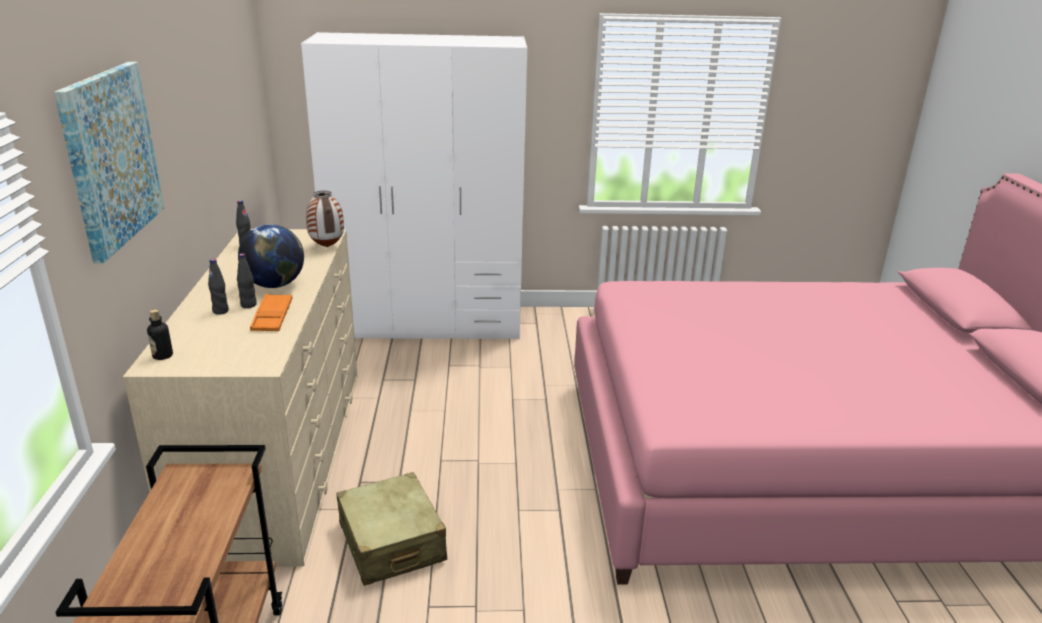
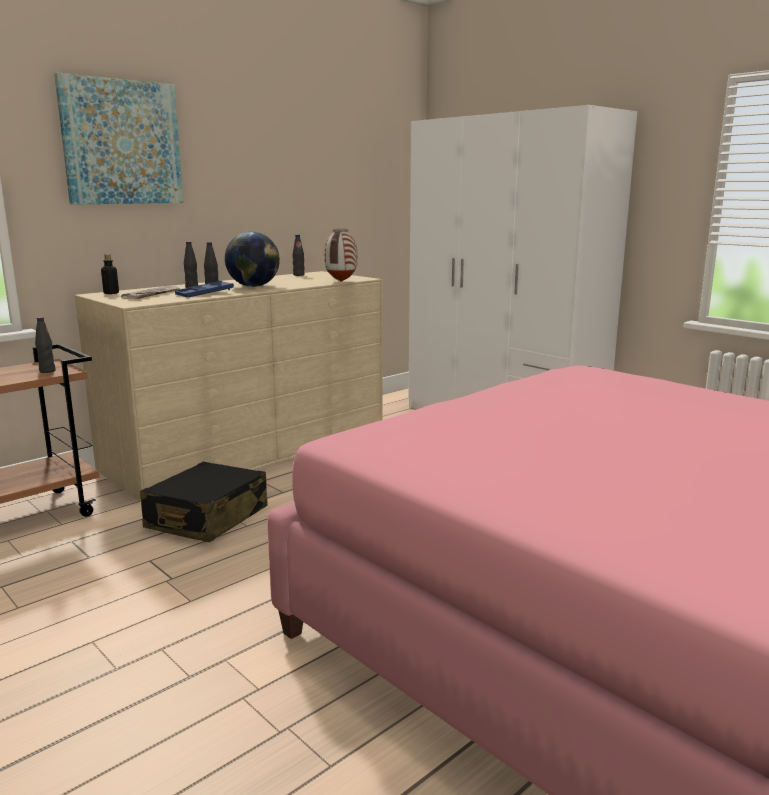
camera: 50 degrees right, 10 degrees down
(219, 485) = (47, 371): none -> black bottle
(222, 340) = (152, 294): none -> newspaper
(272, 317) = (205, 294): orange tray -> blue tray
(391, 543) = (207, 518): beige suitcase -> black suitcase

